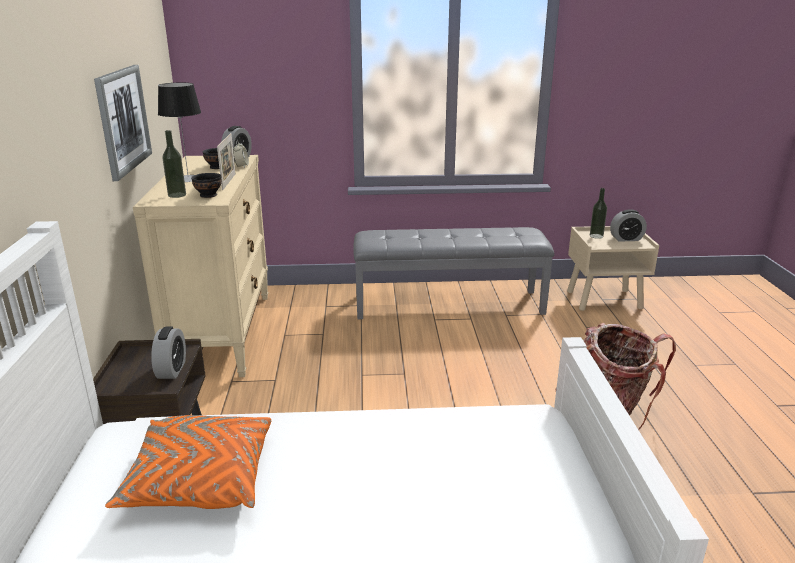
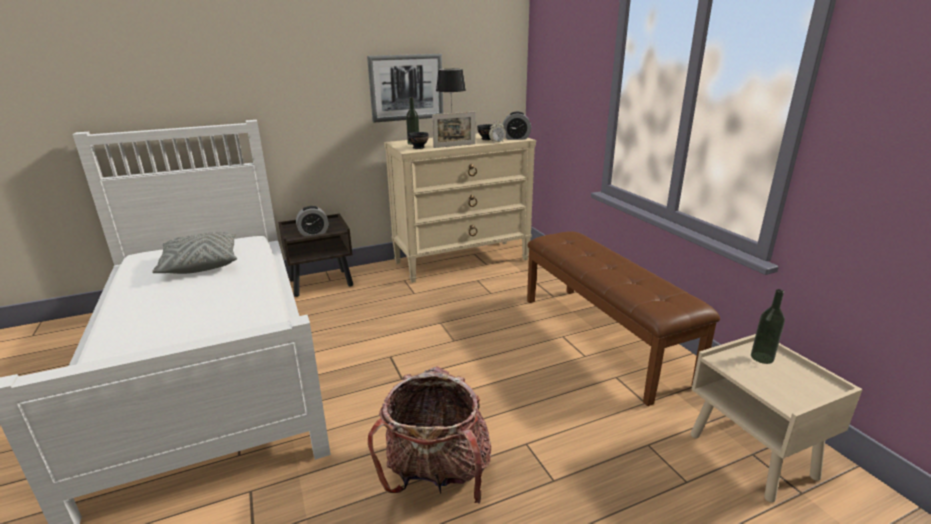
camera: 70 degrees right, 0 degrees up
(200, 480) = (200, 264): orange pillow -> grey pillow
(449, 304) = (603, 338): grey bench -> brown bench
(626, 239) = (789, 385): alarm clock -> none

